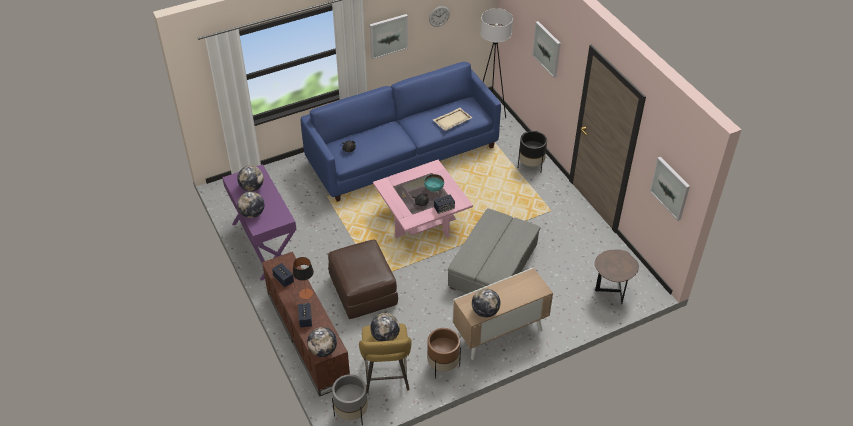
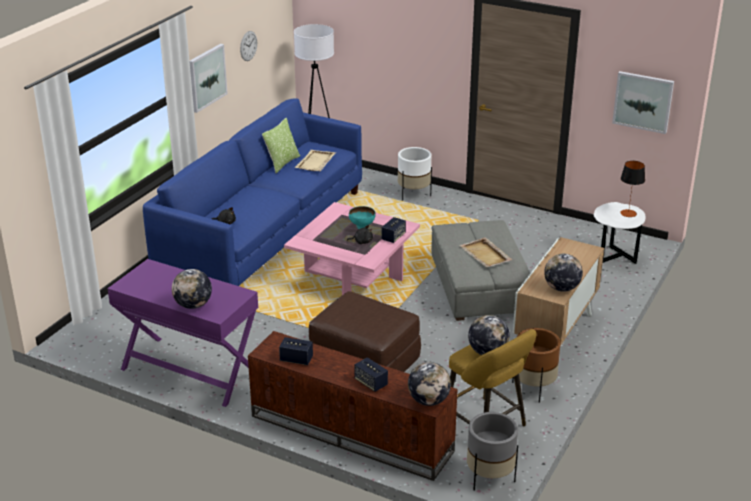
camera: 35 degrees left, 15 degrees down
(252, 187) = (161, 283): globe -> none
(306, 294) = (341, 360): table lamp -> table lamp (628, 213)
(431, 111) = (282, 163): none -> pillow
(493, 251) = (485, 255): none -> beige tray
(530, 166) = (413, 194): black planter -> white planter
(547, 49) = (398, 38): picture -> none
(610, 292) = (614, 259): brown side table -> white side table

